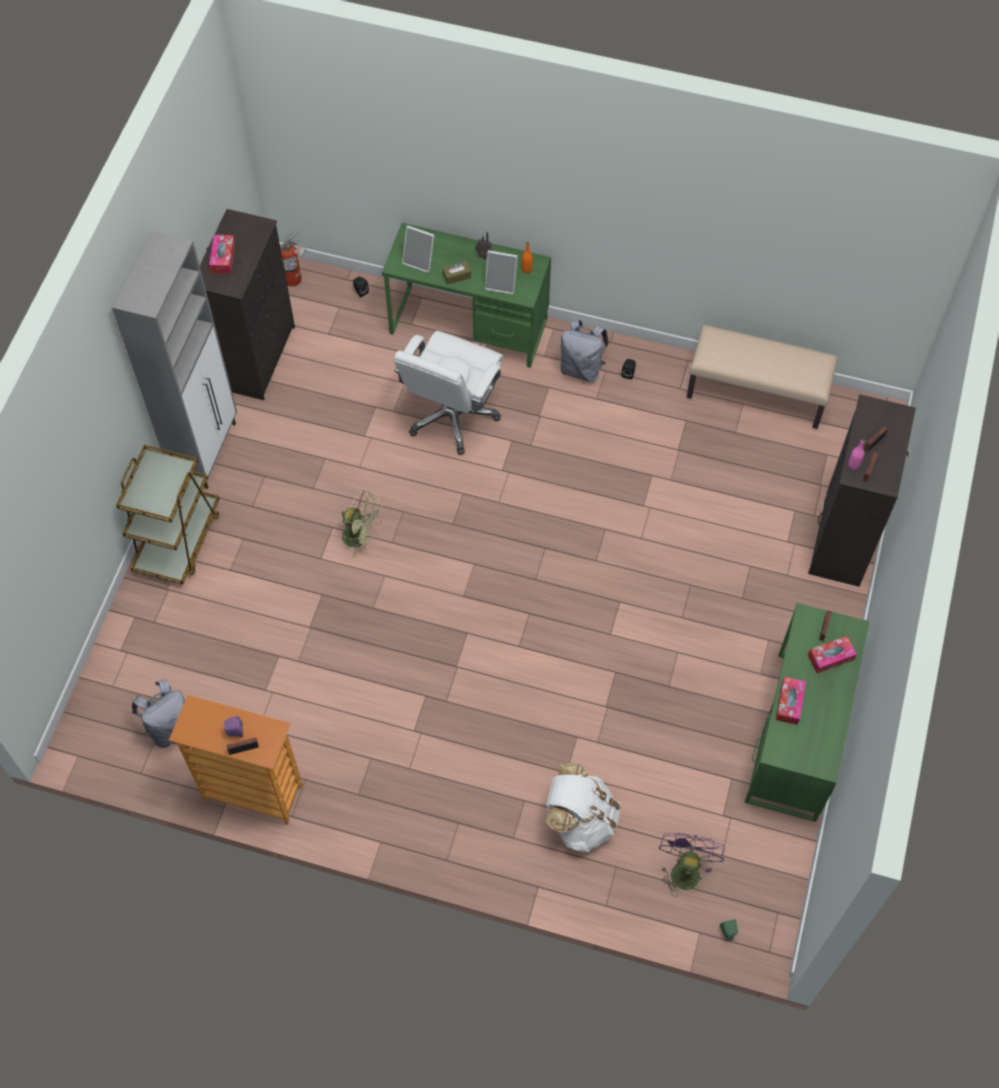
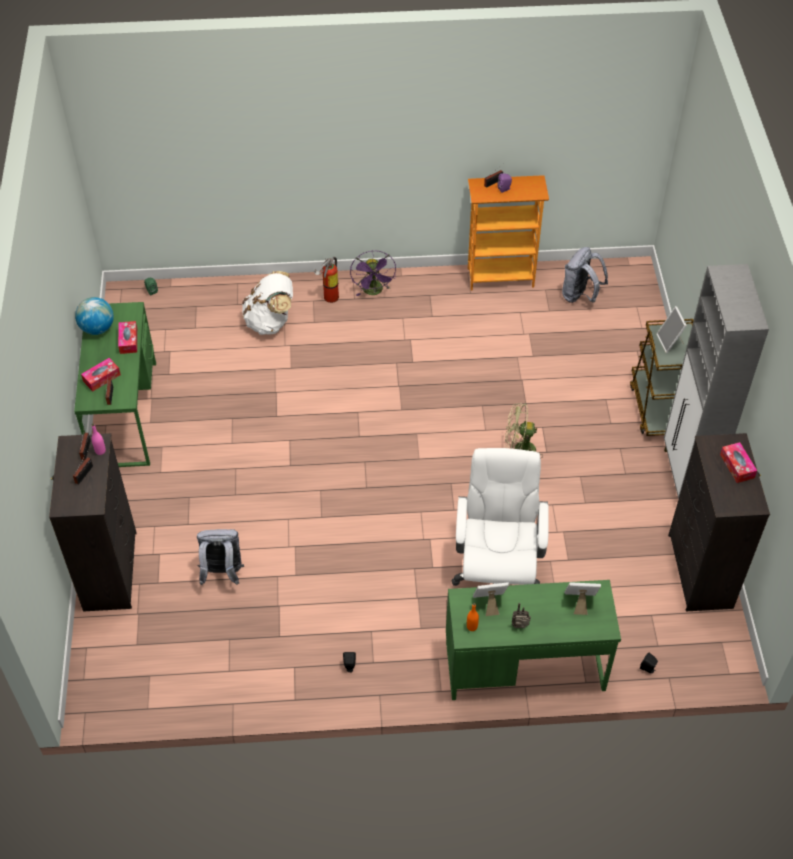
camera: 160 degrees right, 10 degrees down
(160, 490) = (670, 342): none -> picture frame
(295, 279) = (717, 661): fire extinguisher -> fire extinguisher (329, 298)
(457, 276) = (536, 597): brown tissue box -> none
(582, 368) = (396, 657): grey backpack -> grey backpack (222, 573)
(684, 868) = (189, 315): purple fan -> purple fan (374, 291)
(757, 393) = (217, 687): beige bench -> none
(826, 736) = (97, 328): none -> globe

